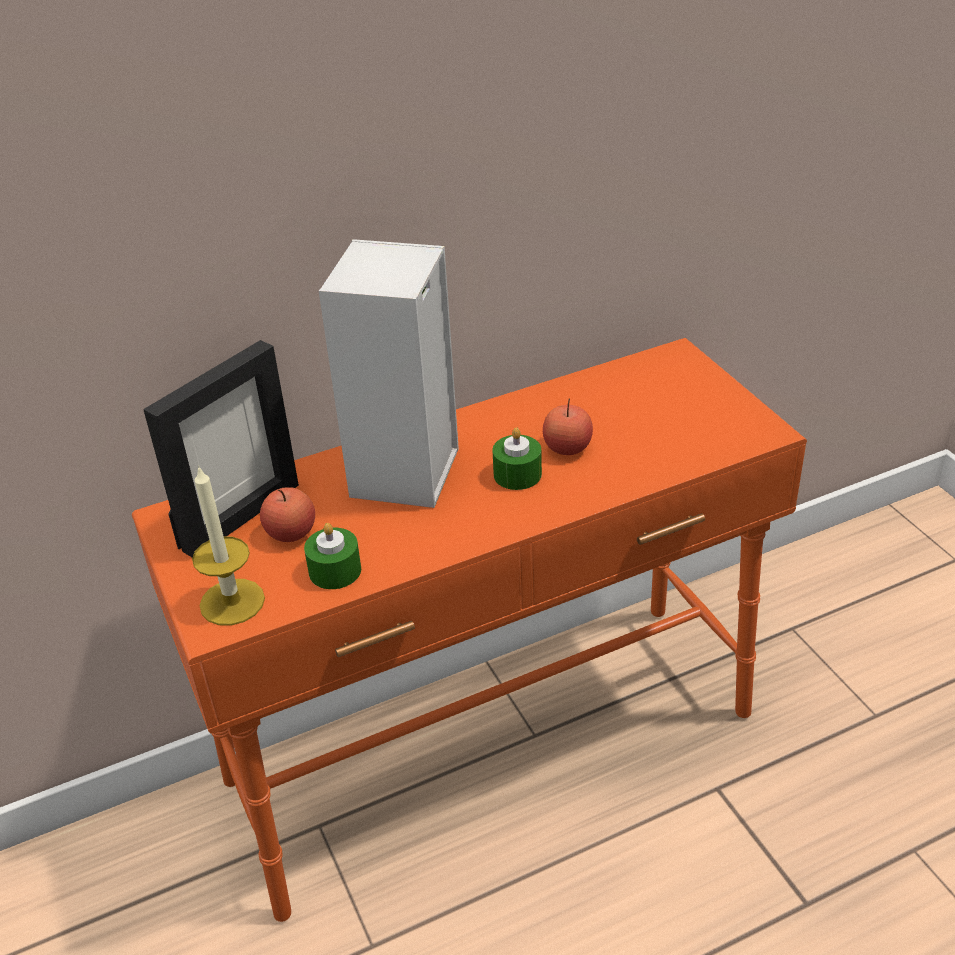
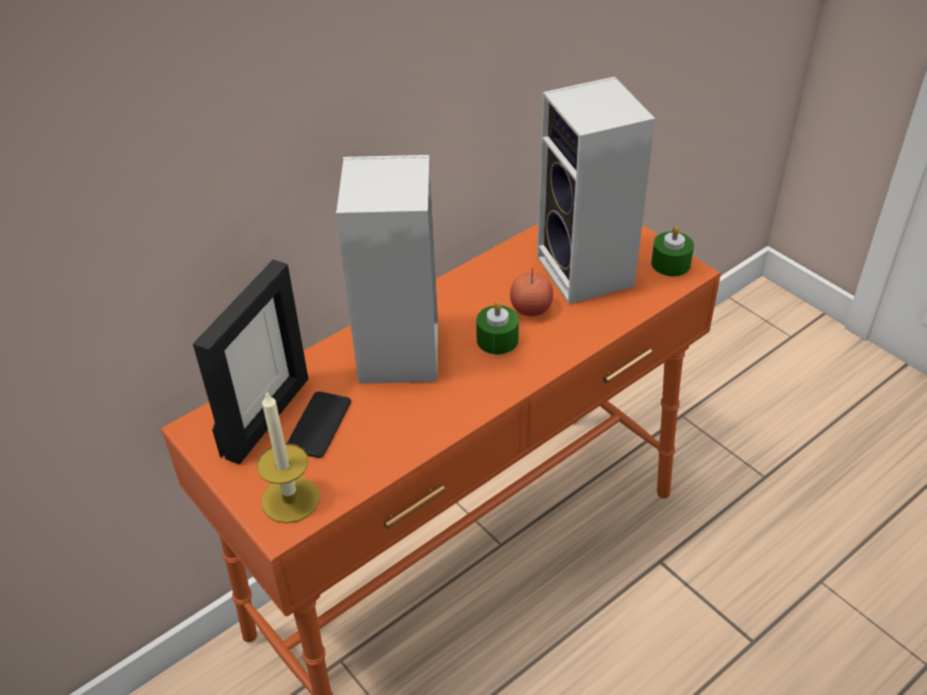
camera: 15 degrees left, 5 degrees up
(291, 533) = (319, 425): apple -> phone
(335, 570) = (372, 454): green candle -> green candle (670, 263)
(648, 419) = (588, 273): none -> speaker

